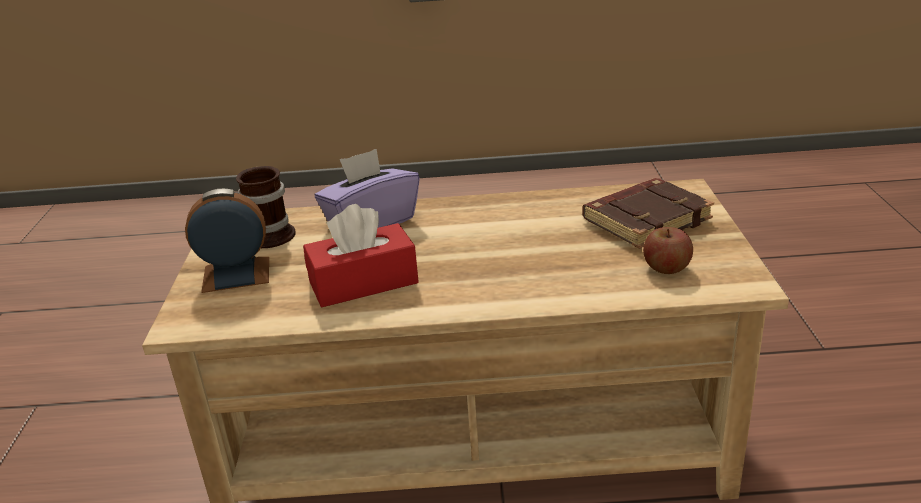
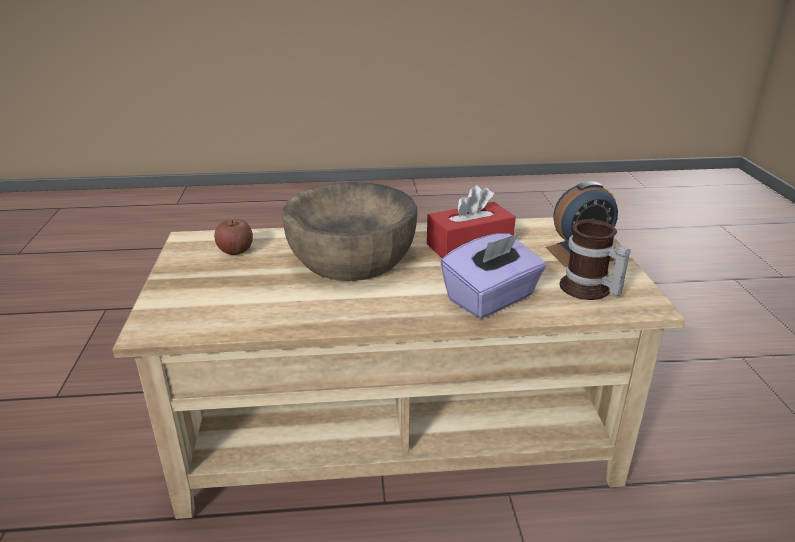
camera: 175 degrees right, 0 degrees up
(514, 262) = (351, 257): none -> brown bowl
(646, 219) = (220, 293): brown book -> none

